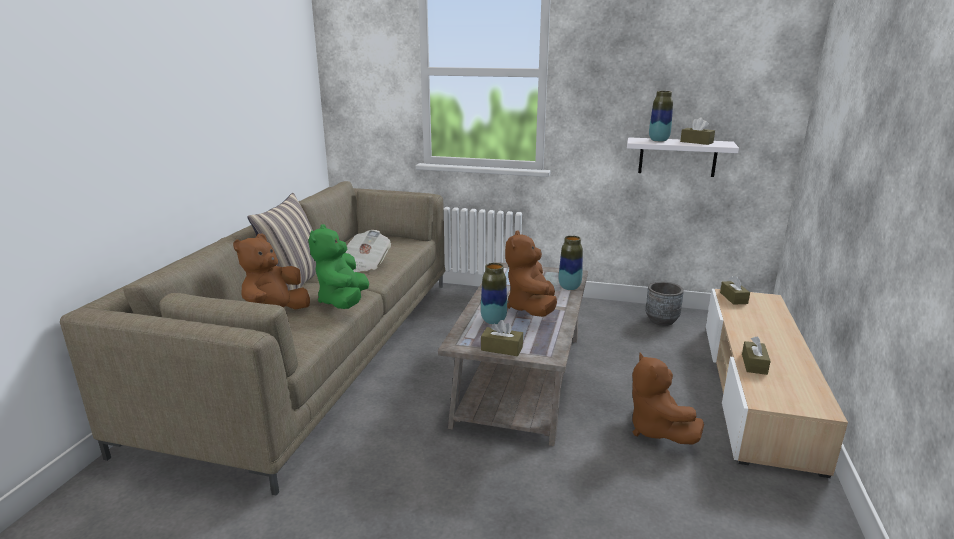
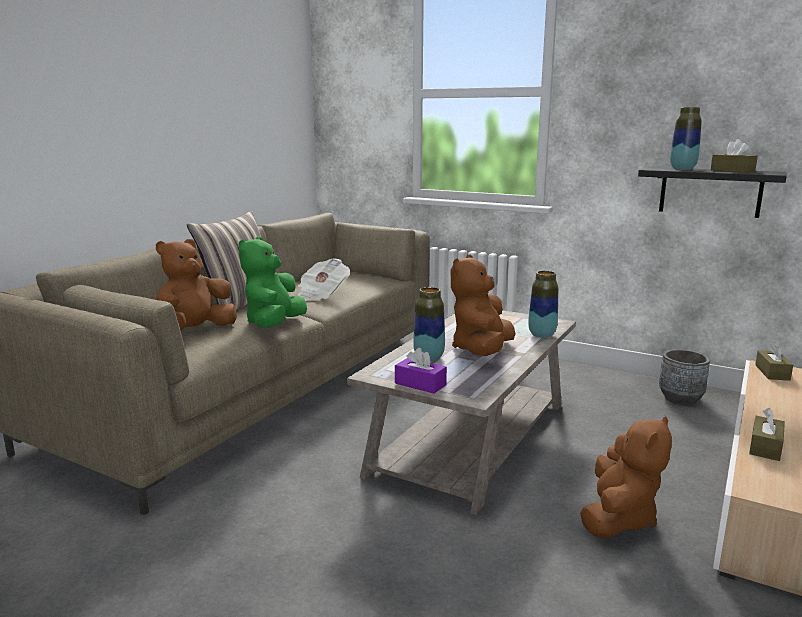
camera: 15 degrees right, 5 degrees down
(501, 348) = (420, 384): brown tissue box -> purple tissue box
(656, 430) = (618, 518): brown plush toy -> brown plush toy turned 150 degrees counterclockwise
(677, 157) = (710, 192): white shelf -> black shelf

